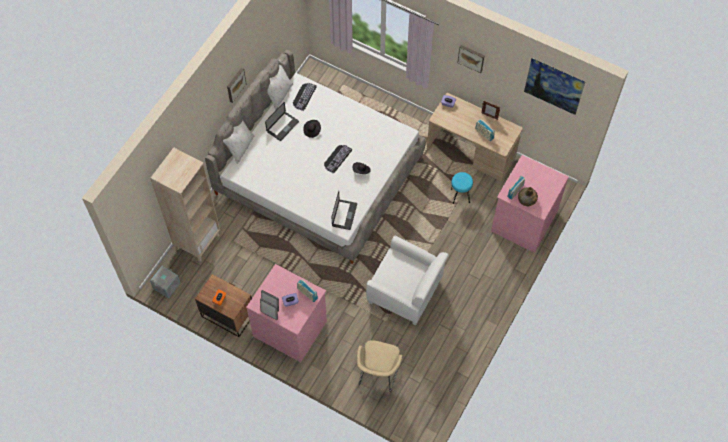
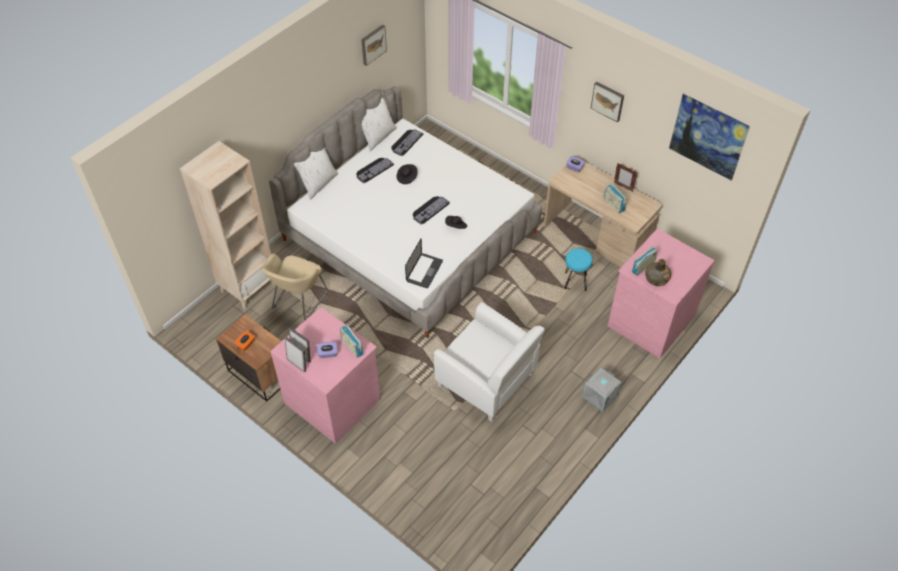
camera: 10 degrees right, 10 degrees down
(167, 286) = (197, 330): grey storage box -> grey storage box (600, 396)
(235, 84) = (319, 99): picture -> picture (372, 44)
(282, 126) = (373, 169): laptop -> keyboard
(378, 374) = (431, 474): beige armchair -> beige armchair (298, 302)

